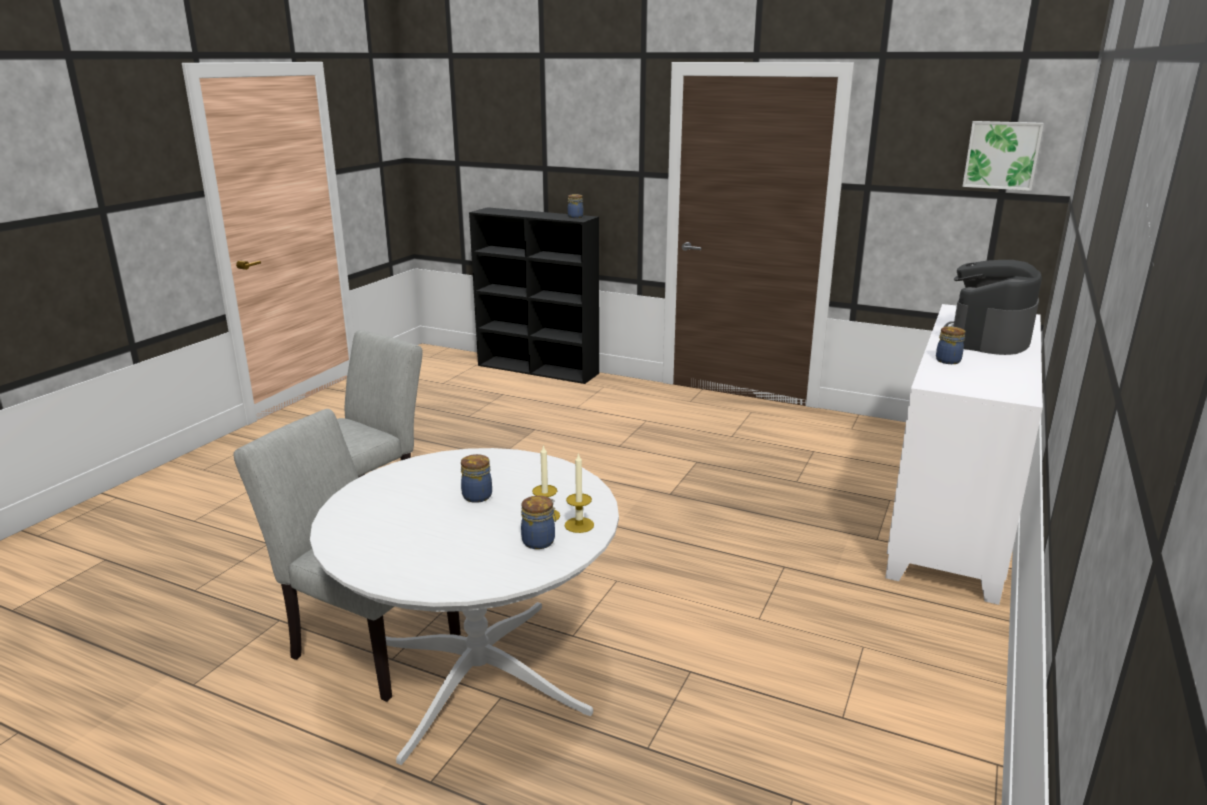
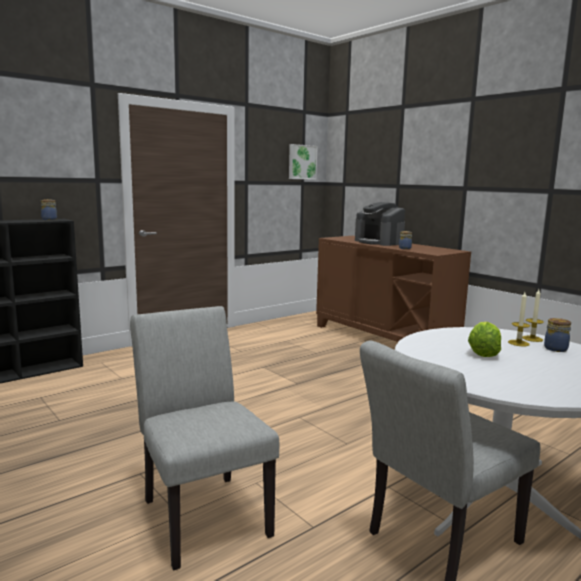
camera: 65 degrees left, 10 degrees down
(477, 495) = (483, 353): jar -> lettuce
(954, 519) = (384, 338): white cabinet -> brown cabinet

